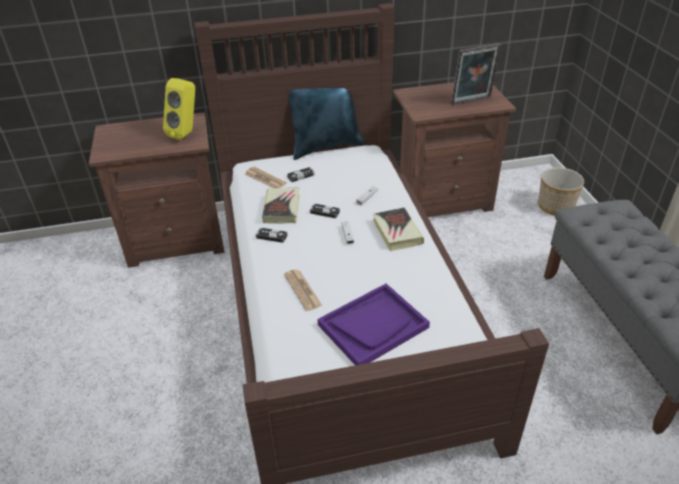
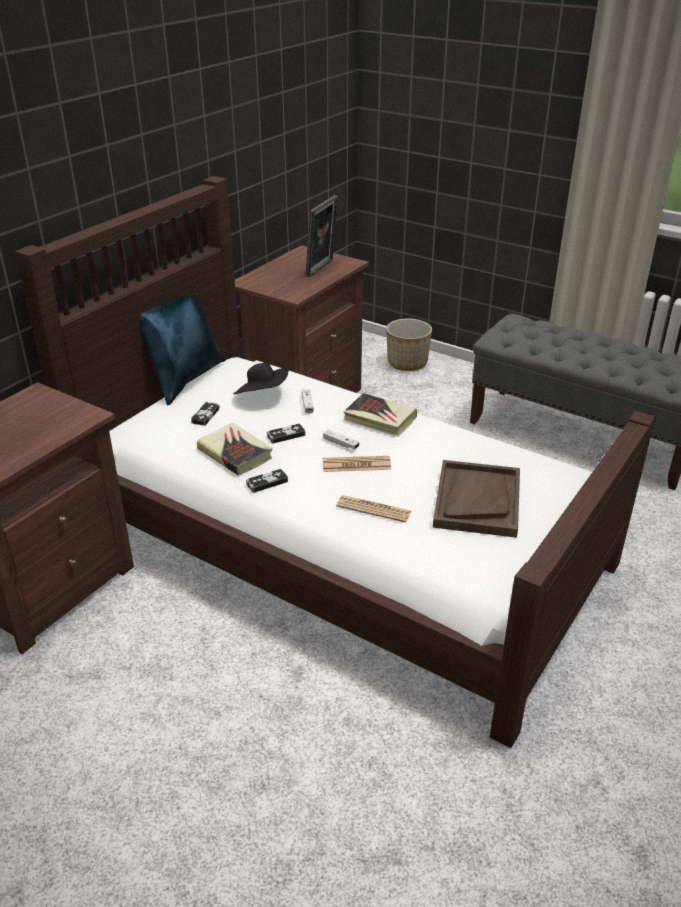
camera: 45 degrees left, 5 degrees down
(186, 133) = (56, 411): yellow speaker -> none
(265, 179) = (168, 436): newspaper -> newspaper (356, 465)
(349, 178) = (262, 395): none -> black hat
(373, 326) = (477, 500): purple tray -> brown tray

